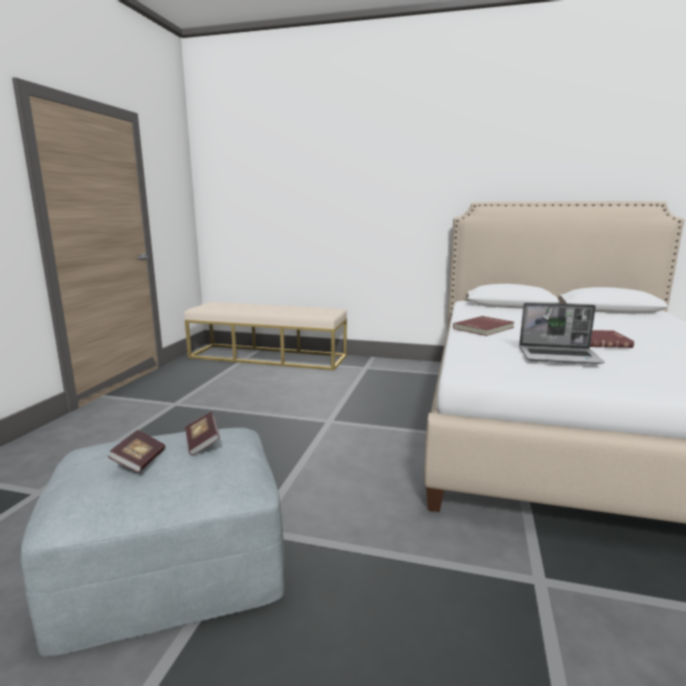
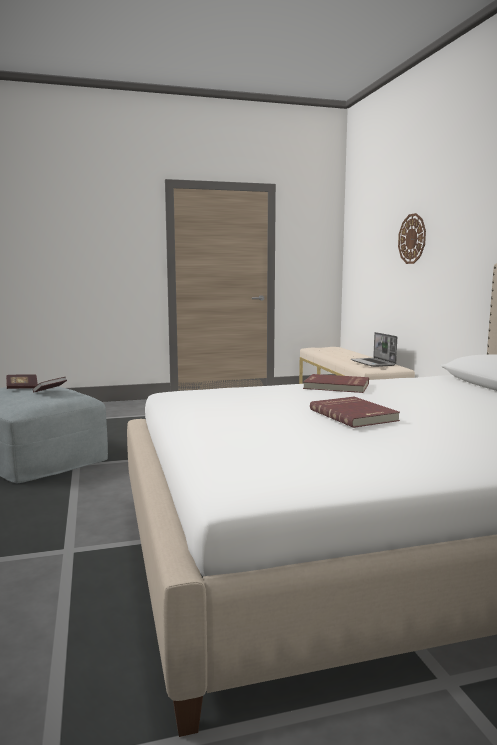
camera: 60 degrees right, 5 degrees down
(325, 193) = (412, 239): none -> wall clock
(559, 356) = (250, 406): laptop -> laptop (373, 363)

